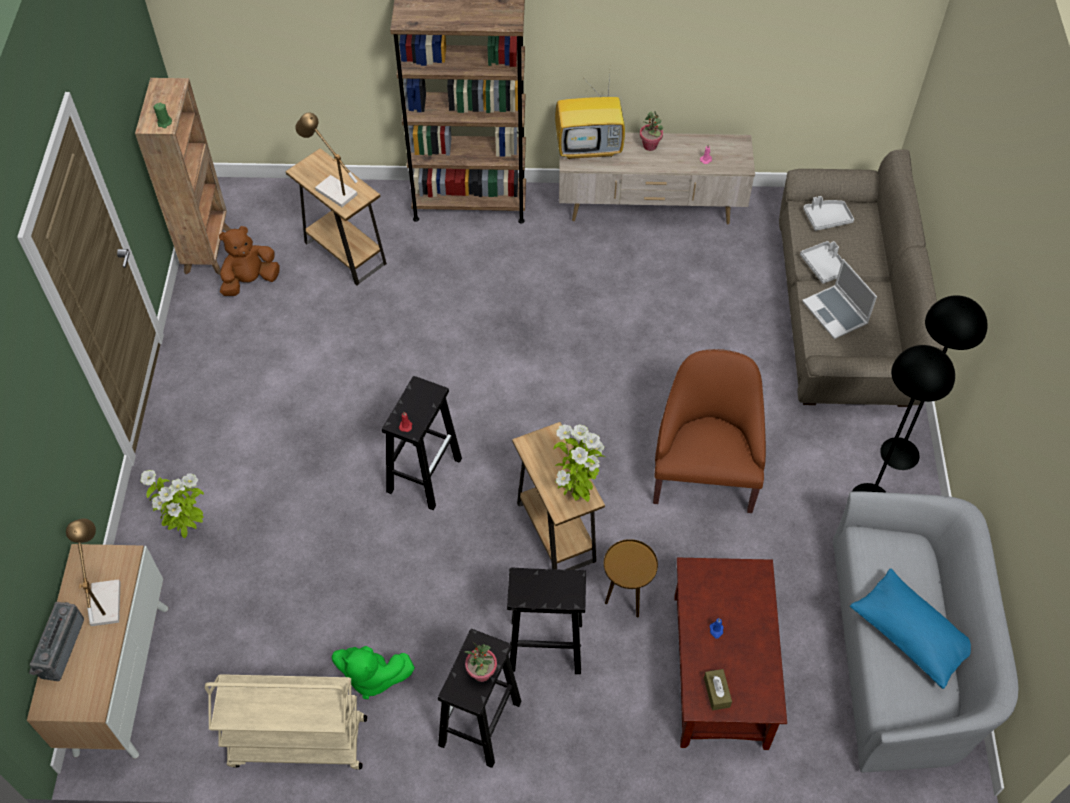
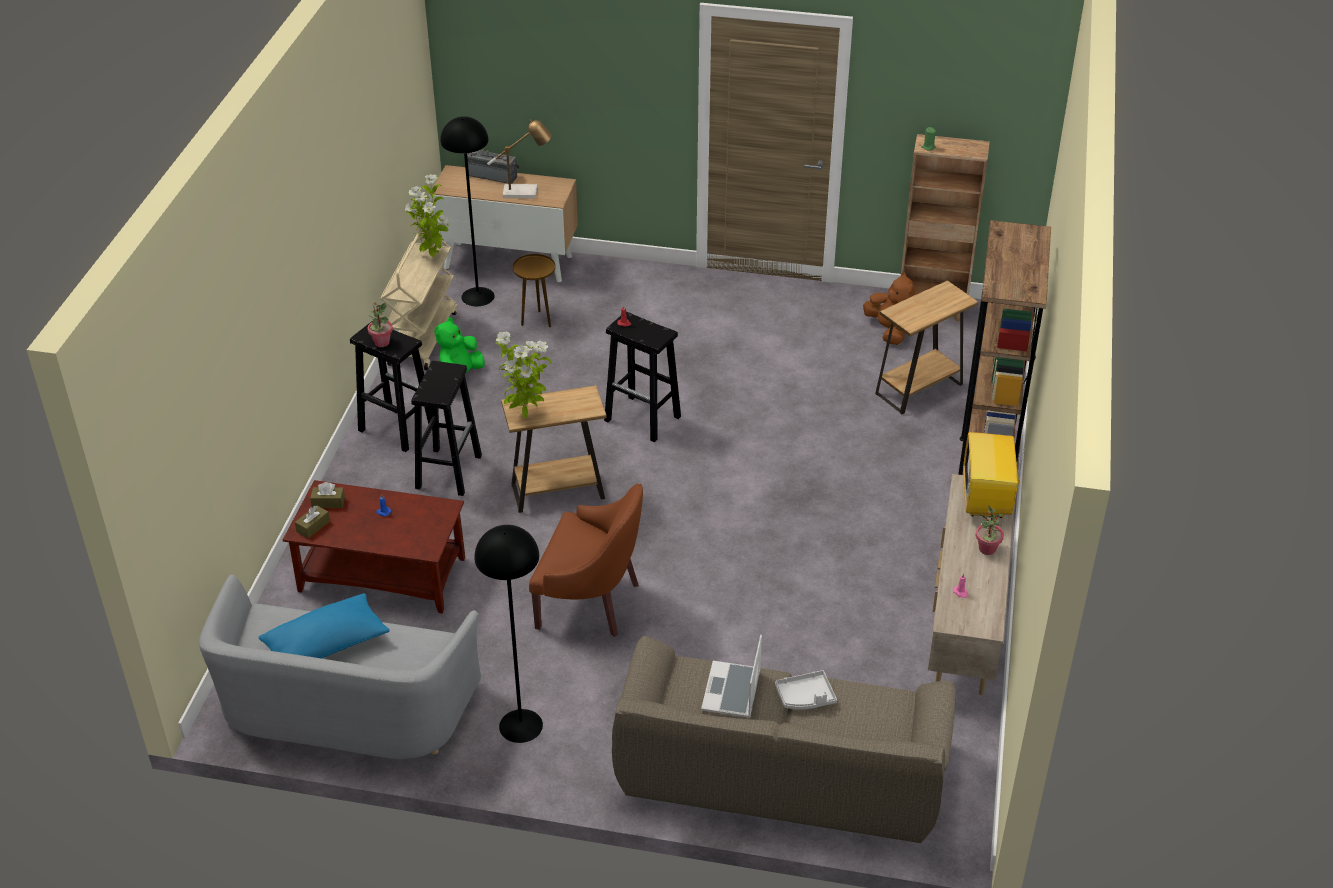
camera: 100 degrees right, 15 degrees down
(187, 528) = (627, 292): potted plant -> potted plant (432, 256)
(331, 190) = (918, 305): table lamp -> none
(625, 601) = (472, 525): brown side table -> brown side table (537, 321)
(758, 696) = (313, 526): none -> brown tissue box
(826, 218) = (883, 718): grey tray -> none
(836, 313) = (732, 692): laptop -> laptop turned 60 degrees counterclockwise
(900, 453) = (570, 767): black floor lamp -> black floor lamp (477, 296)

